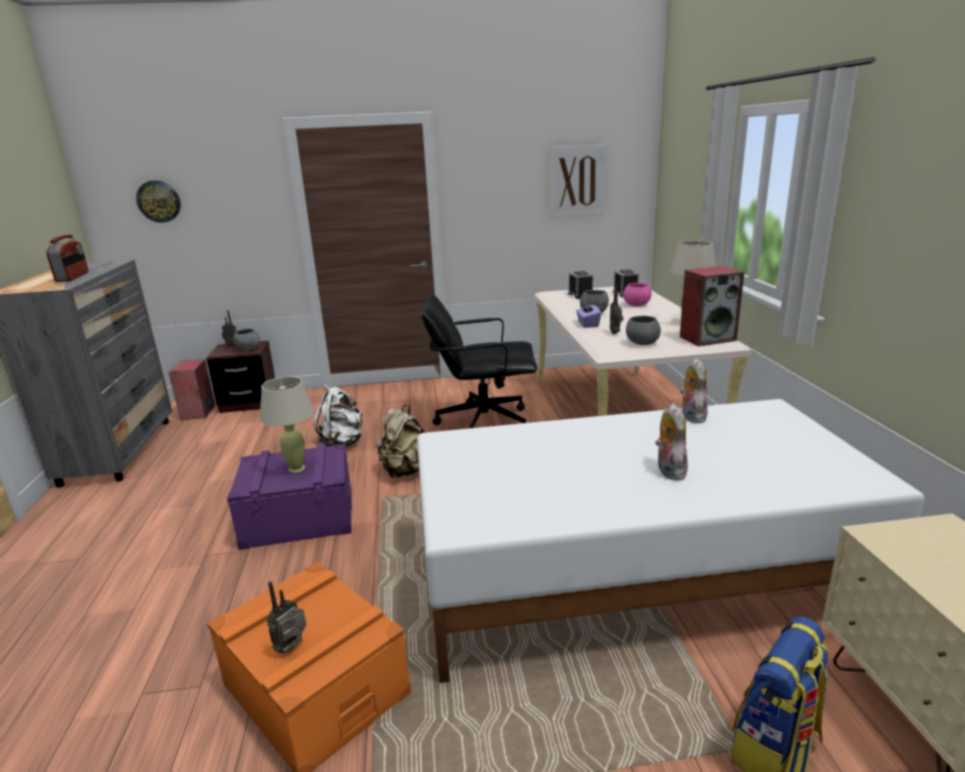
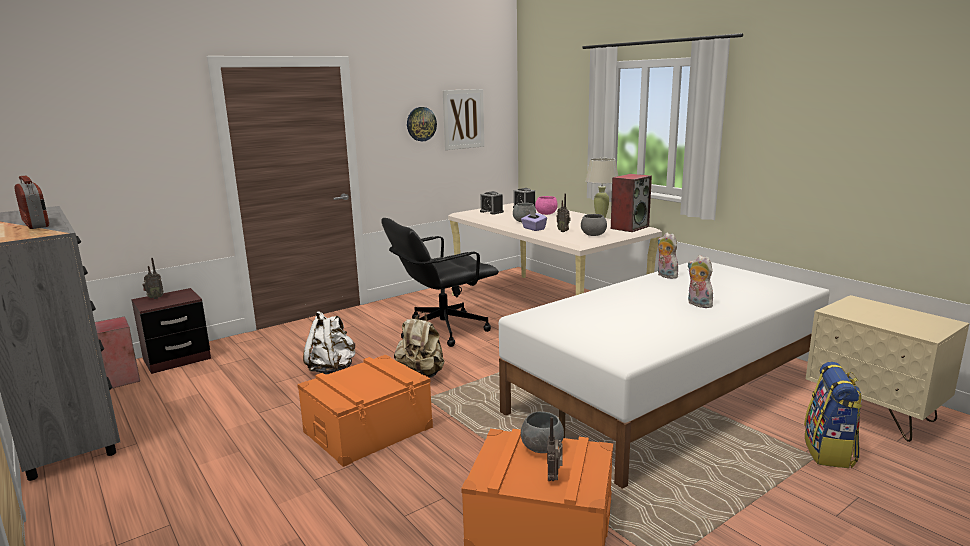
camera: 30 degrees left, 5 degrees down
(159, 201) = (61, 142): wall clock -> wall clock (421, 124)
(248, 349) = (180, 298): grey bowl -> grey bowl (541, 448)
(297, 469) = (370, 379): beige table lamp -> none
(299, 517) = (368, 429): purple storage box -> orange storage box

